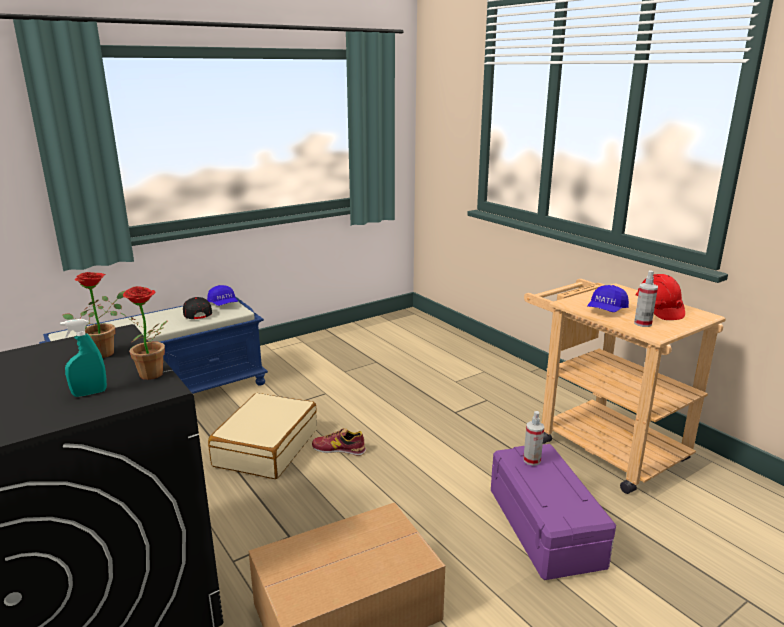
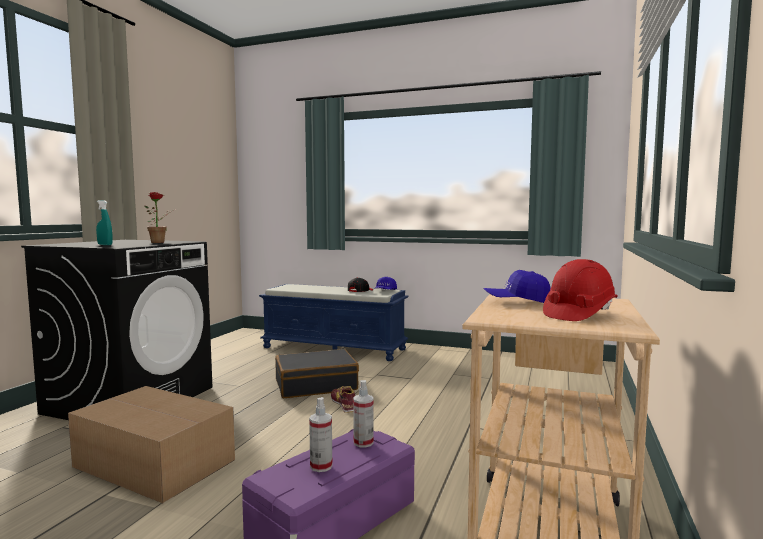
camera: 55 degrees right, 15 degrees down
(154, 376) = (133, 245): potted plant -> none
(266, 447) = (316, 385): beige suitcase -> black suitcase
(642, 323) = (510, 313): spray bottle -> spray bottle (321, 466)

